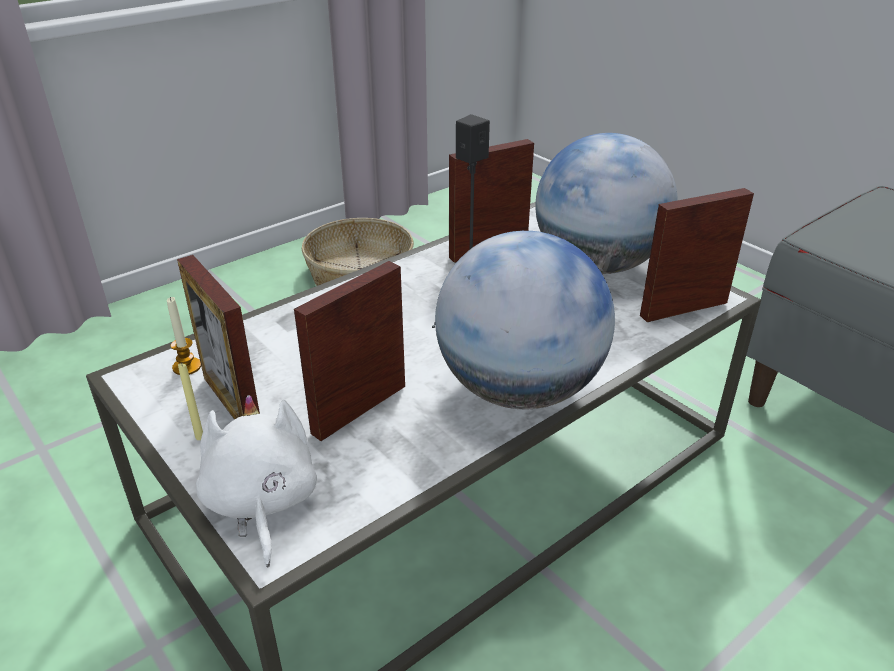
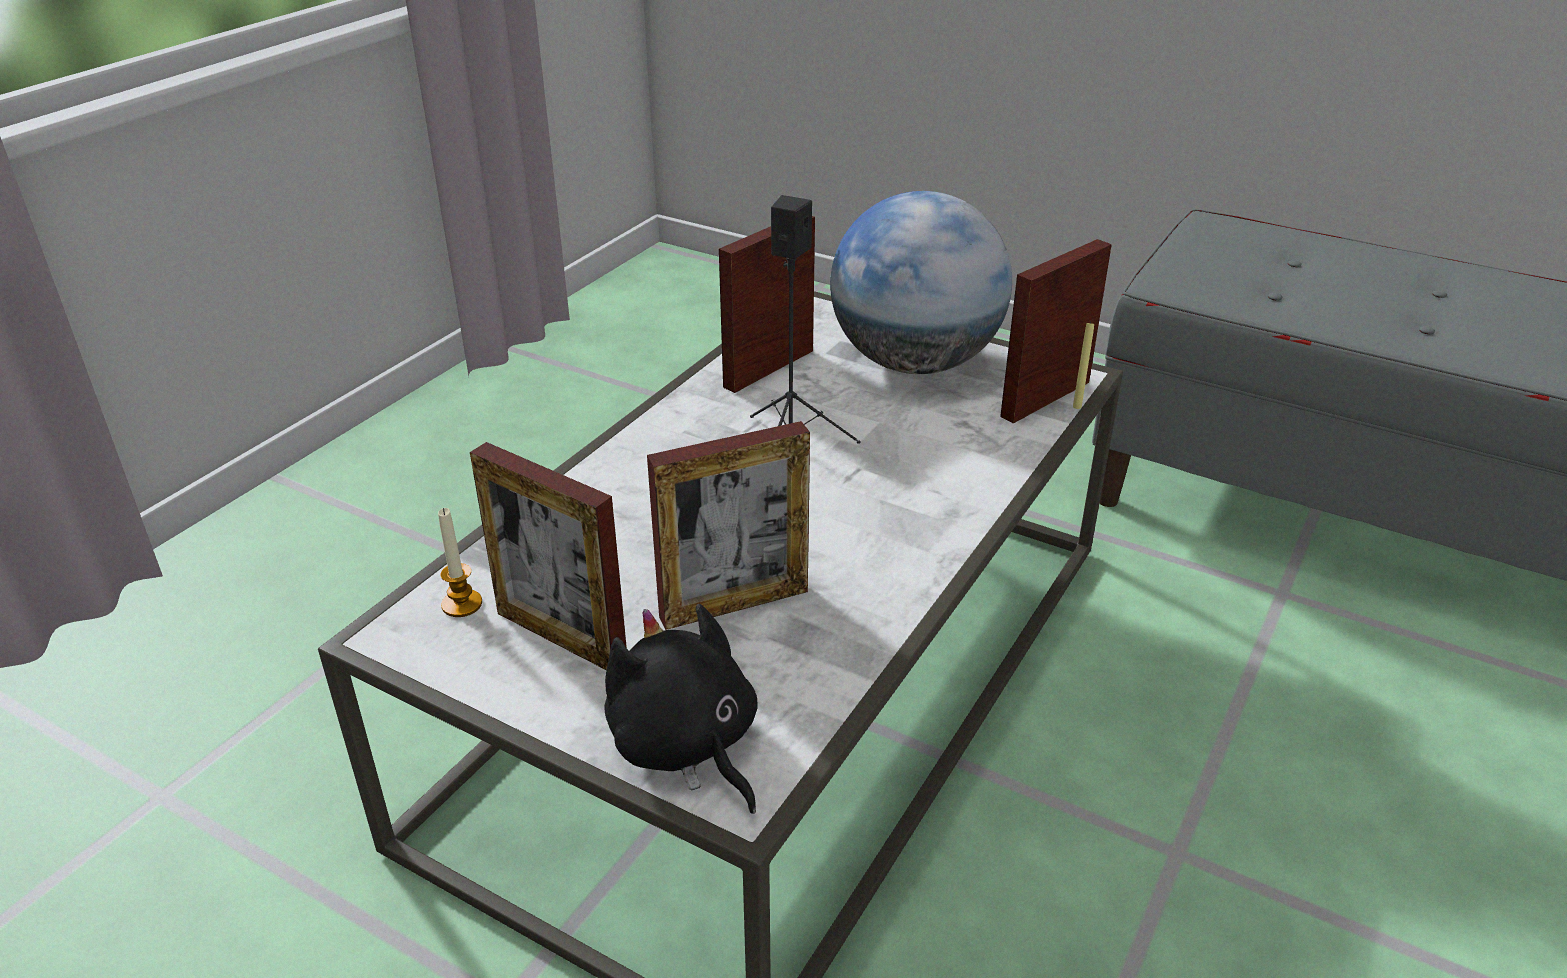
camera: 20 degrees left, 0 degrees up
(199, 437) = (547, 689): yellow candle -> yellow candle (1077, 406)
(261, 503) = (686, 746): white plush toy -> black plush toy
(359, 269) = (513, 430): basket -> none
(359, 409) = (734, 604): picture frame -> picture frame turned 135 degrees counterclockwise
(519, 389) = (913, 536): globe -> none

